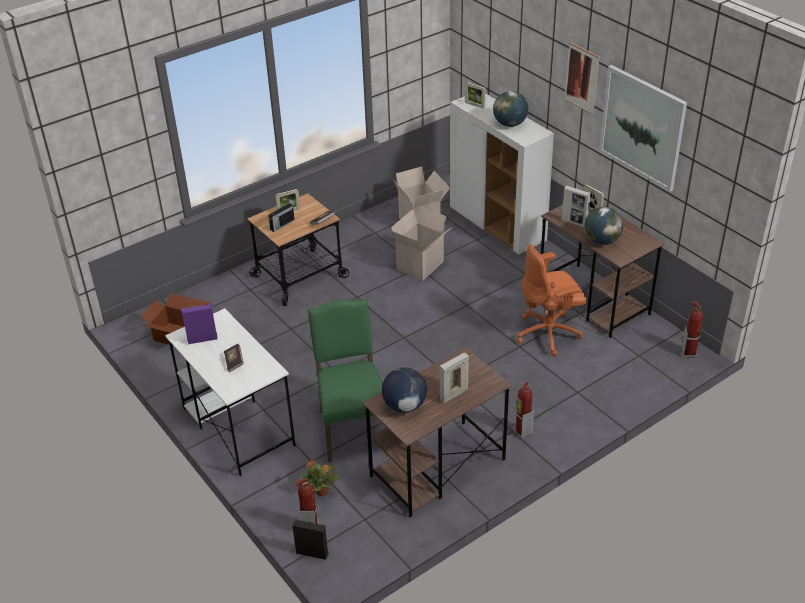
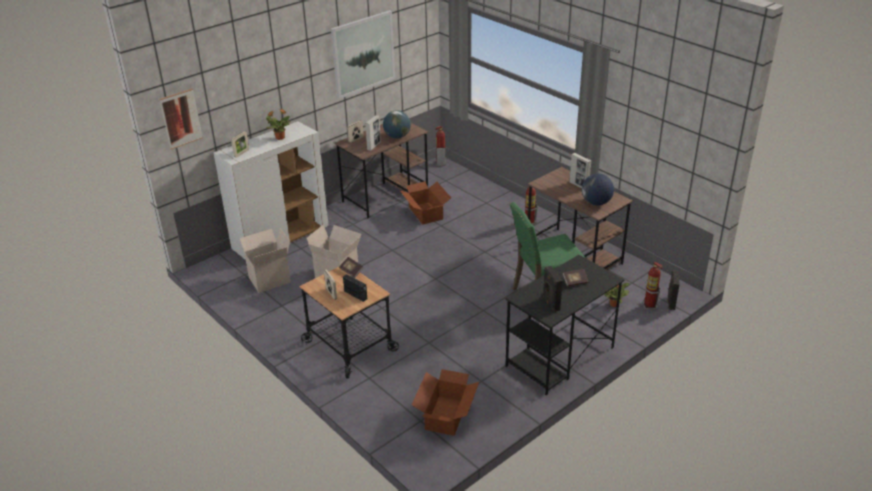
camera: 95 degrees left, 5 degrees down
(202, 339) = (550, 303): purple speaker -> black speaker
(237, 426) = (559, 357): white desk -> black desk
(510, 124) = (279, 137): globe -> potted plant
(549, 334) = (425, 213): orange office chair -> cardboard box
(582, 78) = (308, 58): picture -> picture (181, 118)

